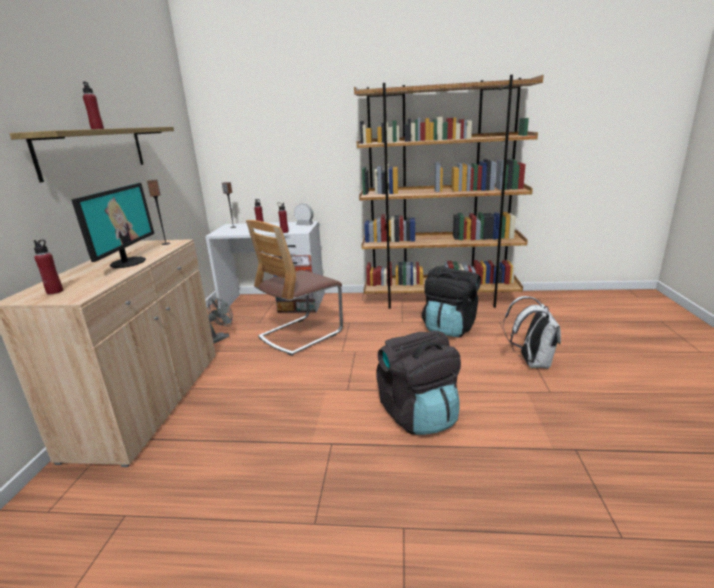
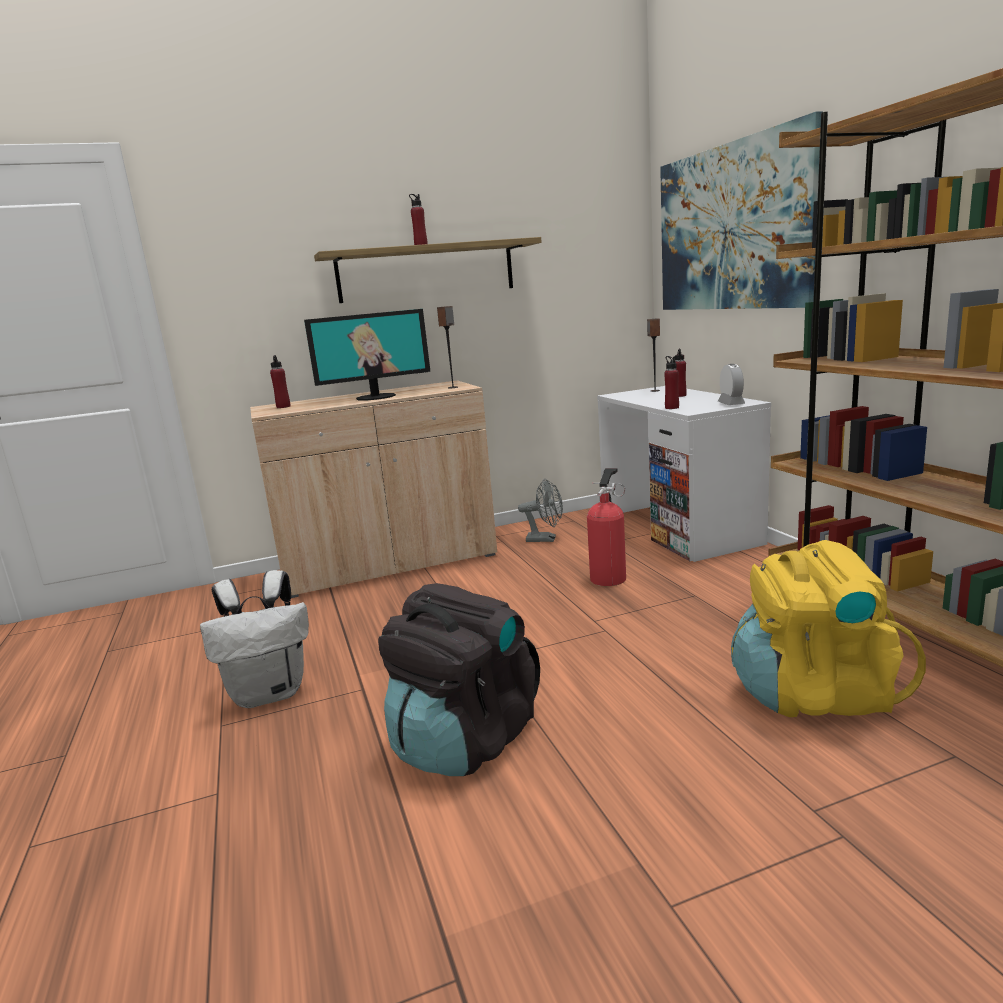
camera: 65 degrees right, 5 degrees down
(273, 128) = (731, 228): none -> picture
(301, 334) = (609, 577): chair -> fire extinguisher
(450, 328) = (814, 694): black backpack -> yellow backpack
(532, 362) = (791, 851): white backpack -> white backpack (271, 693)

